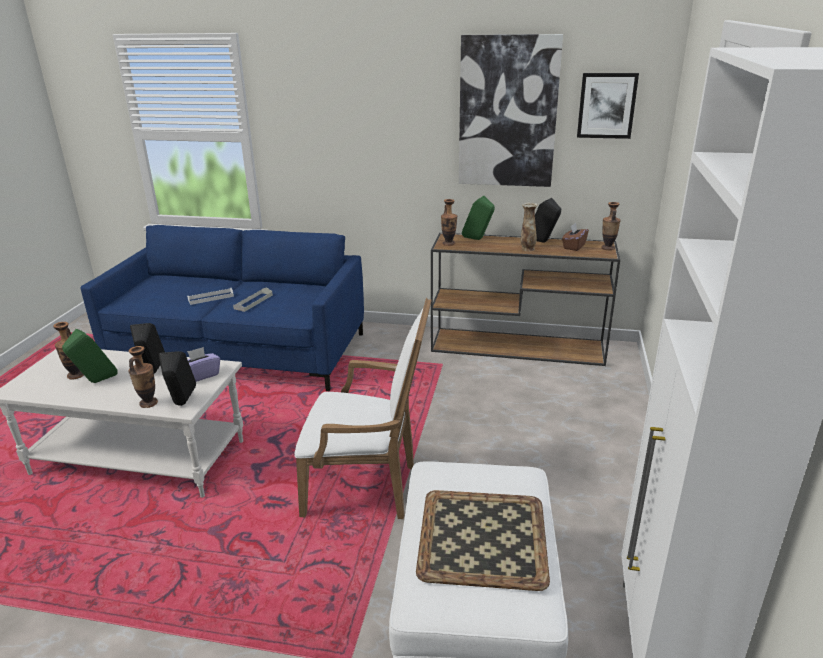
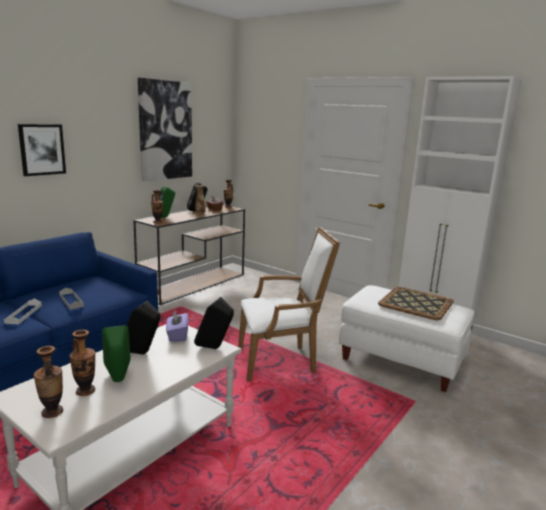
camera: 65 degrees left, 10 degrees down
(148, 403) = (195, 360): vase -> vase (52, 412)
(368, 488) = (281, 361): white armchair -> white armchair turned 45 degrees clockwise
(606, 105) = (210, 126): picture -> picture (42, 149)

